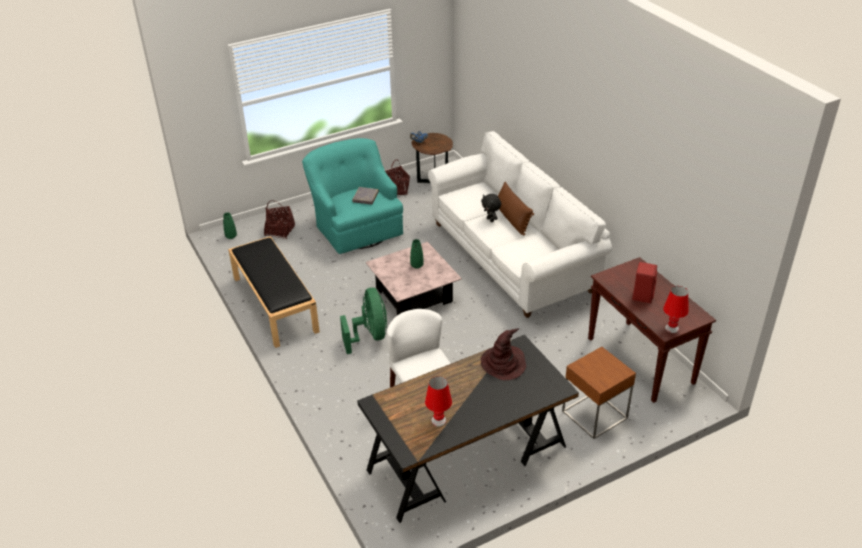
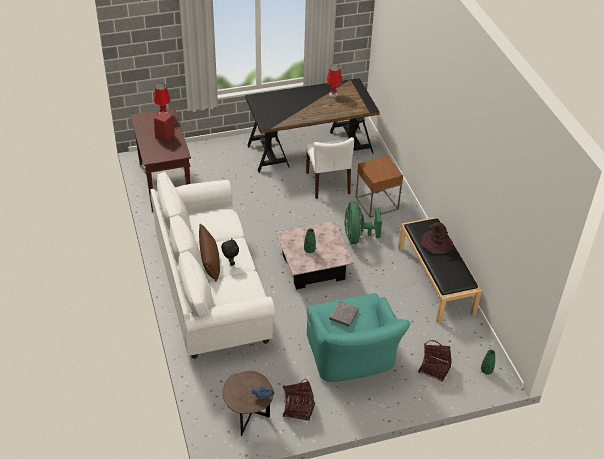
camera: 170 degrees left, 5 degrees up
(503, 363) = (282, 116): brown hat -> brown hat (436, 243)
(594, 414) = (218, 158): brown side table -> brown side table (377, 203)

